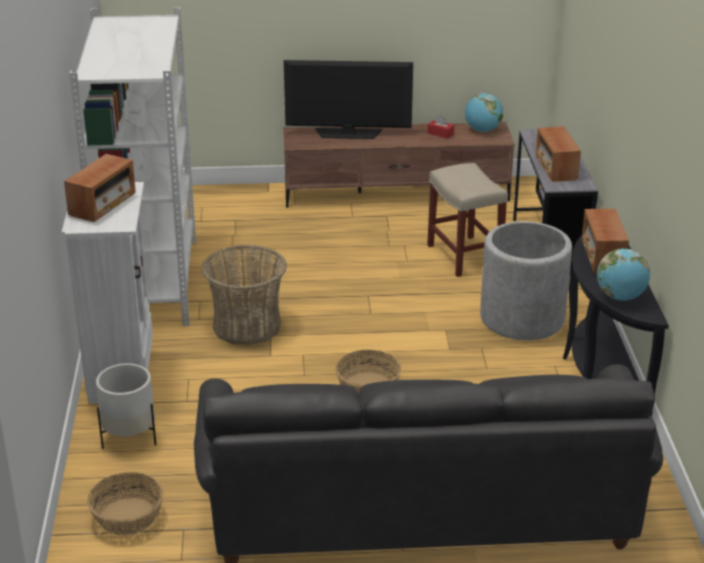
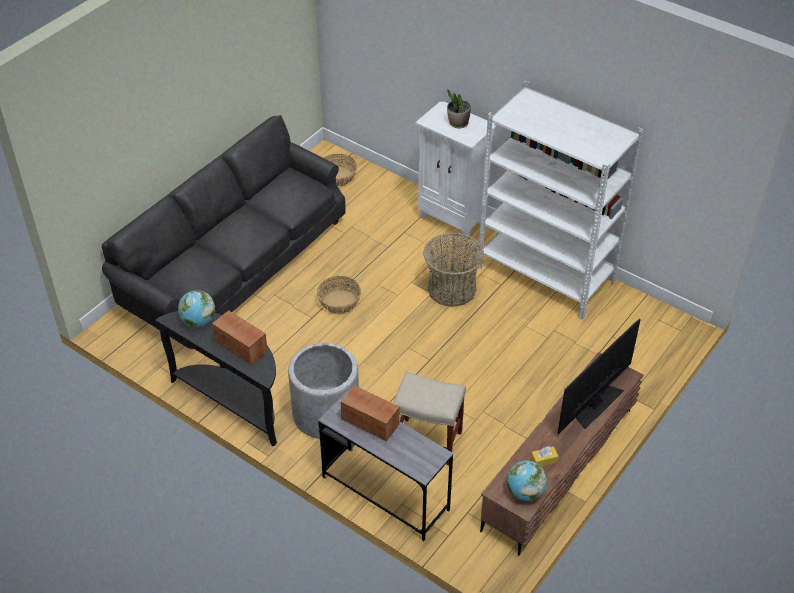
camera: 130 degrees right, 15 degrees up
(102, 205) = (458, 123): radio -> potted plant
(129, 437) = (395, 201): white planter -> none
(440, 133) = (544, 460): red tissue box -> yellow tissue box

